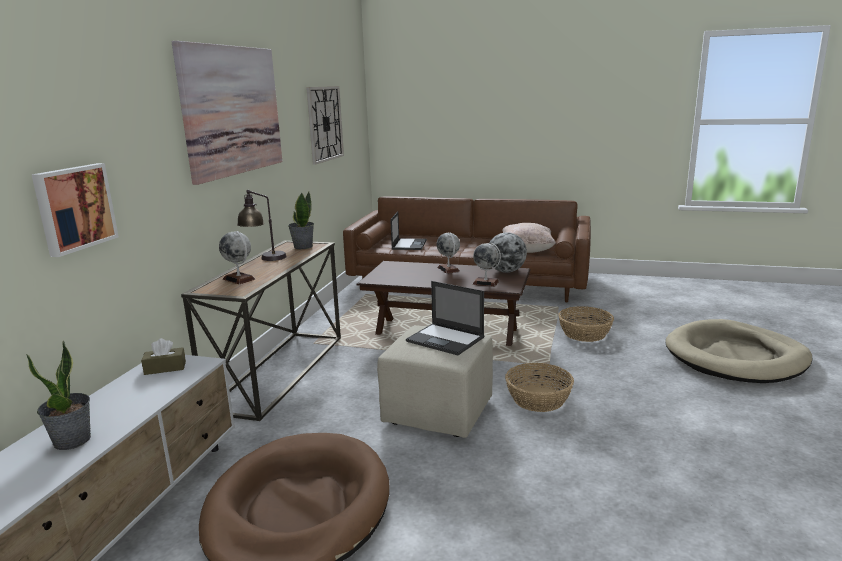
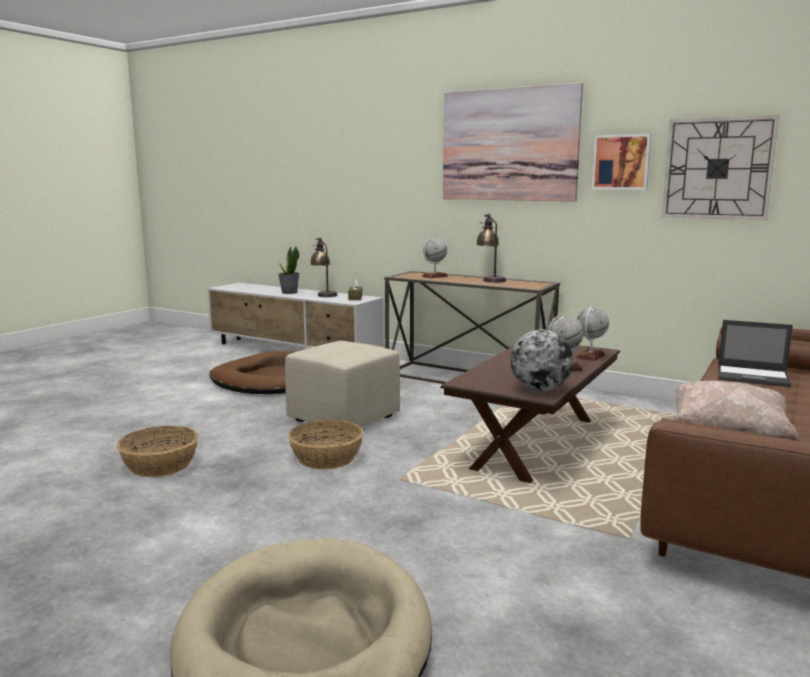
camera: 105 degrees right, 5 degrees down
(74, 208) = (354, 193): picture -> picture (621, 162)
(112, 400) = (324, 294): none -> table lamp
(303, 247) = (528, 285): potted plant -> none
(446, 339) = (341, 350): laptop -> none
(486, 283) = (493, 376): globe -> globe (590, 356)
(585, 334) = (488, 528): basket -> basket (159, 465)

